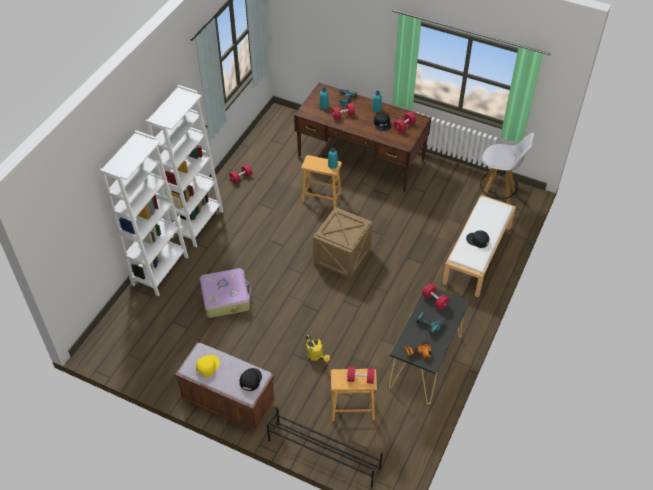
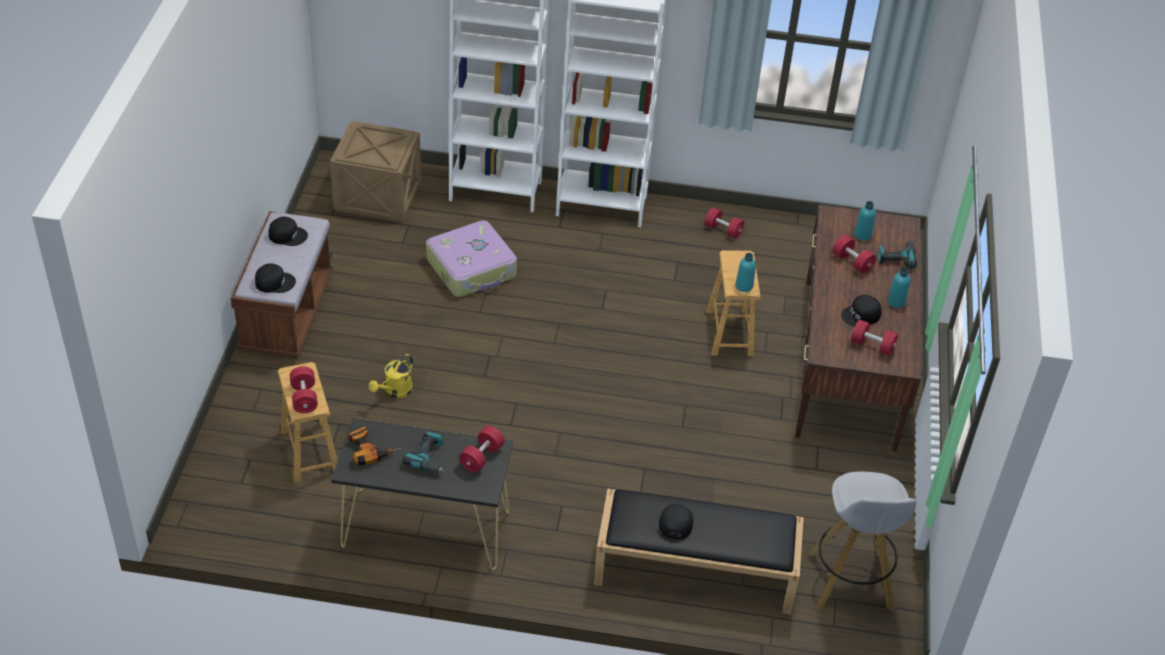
camera: 70 degrees right, 5 degrees down
(207, 365) = (288, 235): yellow cap -> black cap
(323, 453) = (221, 433): black shoe rack -> none
(342, 255) = (612, 384): crate -> crate (379, 197)
(477, 255) = (694, 570): white bench -> black bench

